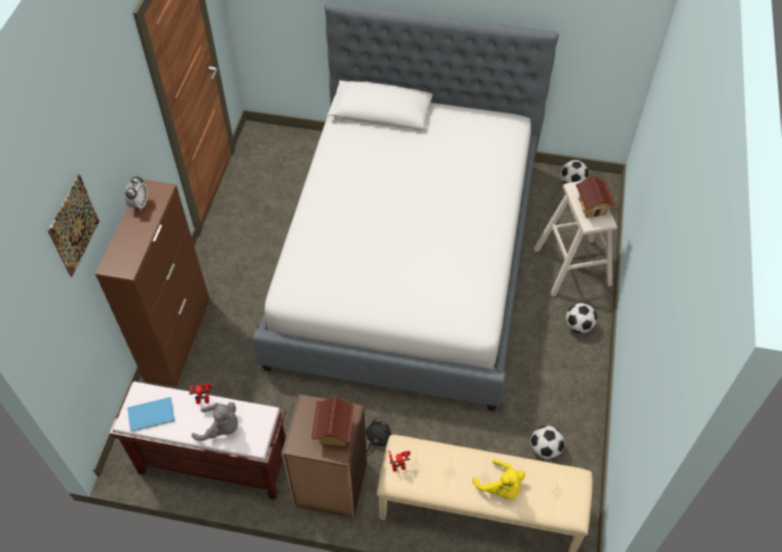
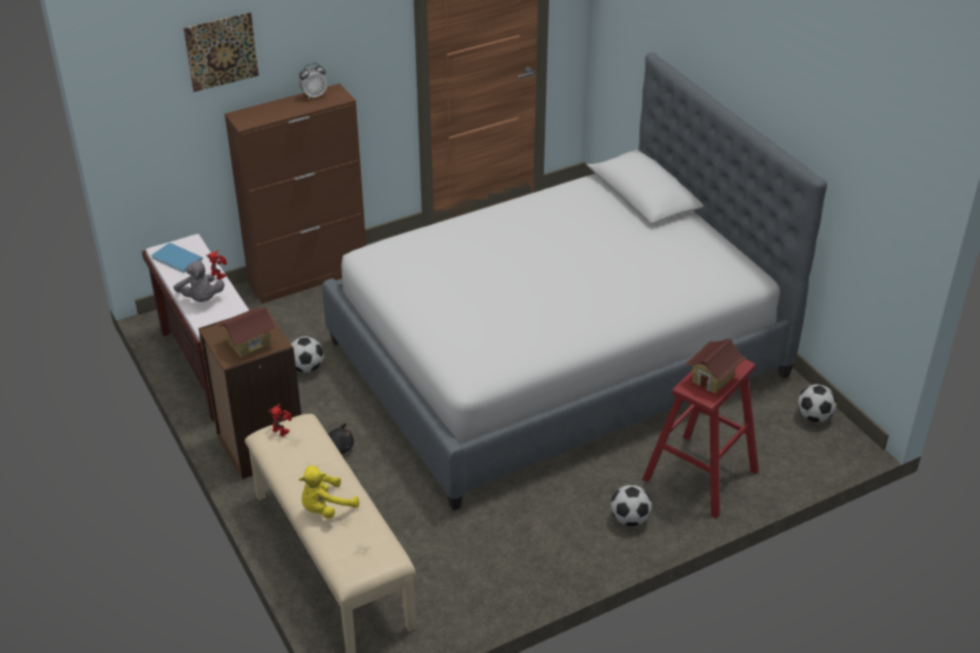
camera: 50 degrees right, 15 degrees down
(501, 487) = (326, 508): yellow plush toy -> yellow plush toy turned 45 degrees clockwise
(544, 449) = (449, 571): football -> football (306, 368)
(572, 266) = (700, 475): beige stool -> red stool

